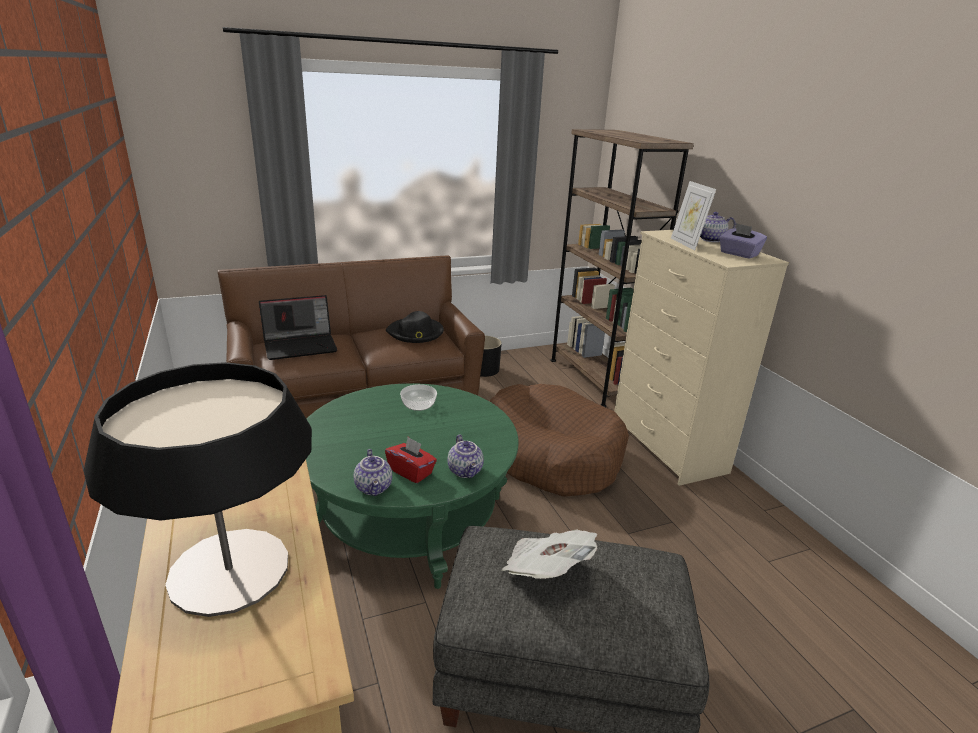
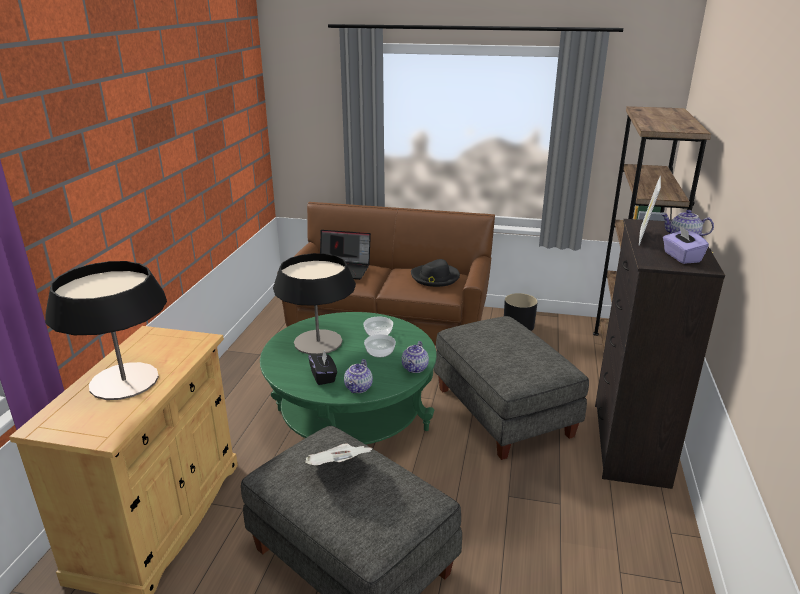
camera: 35 degrees right, 0 degrees up
(359, 434) = (318, 342): none -> table lamp
(374, 487) = (290, 379): teapot -> teapot (415, 368)
(411, 471) = (323, 376): red tissue box -> black tissue box
(443, 425) = (379, 352): none -> bowl
(548, 454) = (504, 412): brown dog bed -> grey ottoman
(667, 447) = (629, 444): beige dresser -> black dresser

